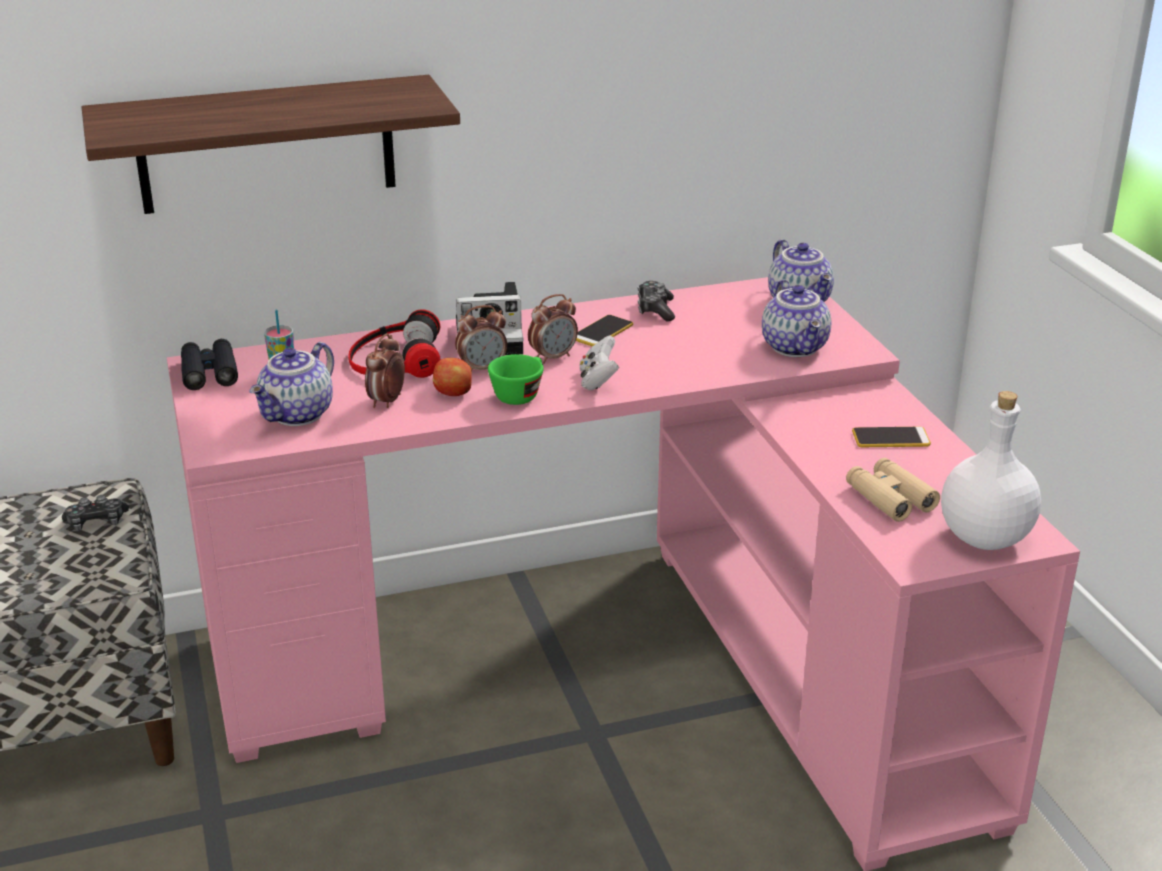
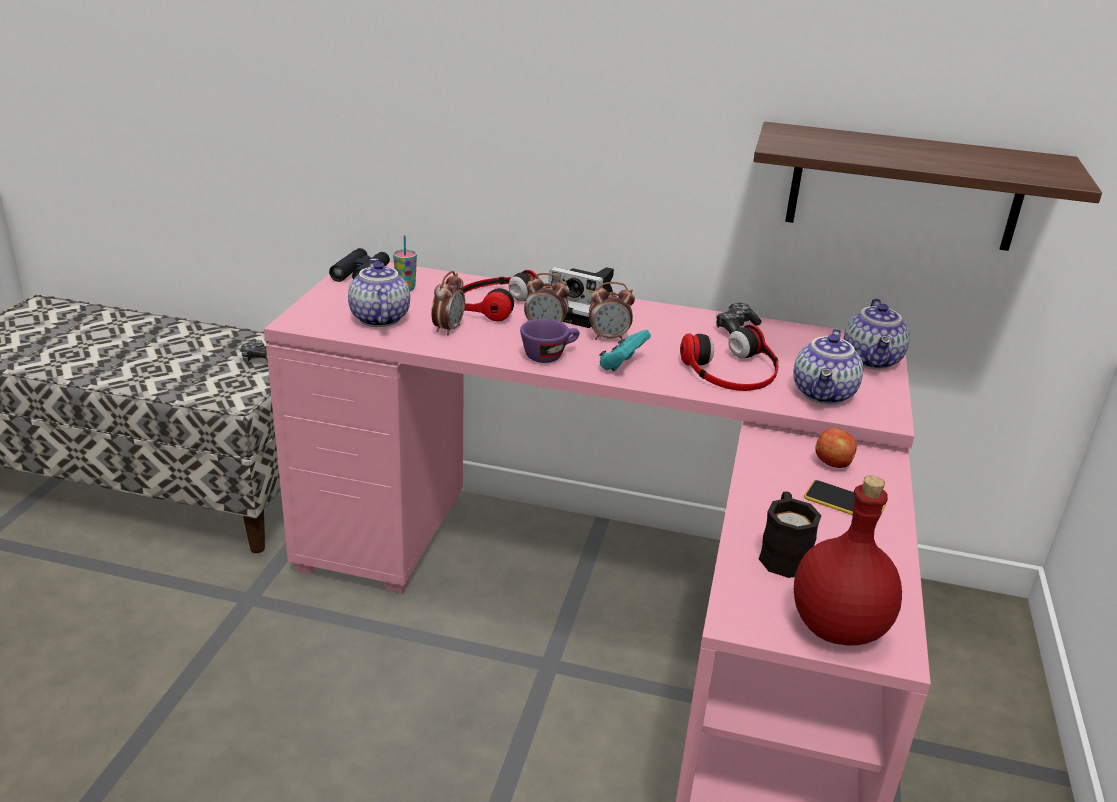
camera: 30 degrees right, 0 degrees up
(266, 145) = (441, 105): shelf -> shelf (905, 187)
(298, 415) = (378, 318): teapot -> teapot turned 105 degrees clockwise
(387, 401) = (448, 329): alarm clock -> alarm clock turned 150 degrees clockwise
(454, 393) = (502, 339): apple -> apple (833, 464)
(520, 394) = (549, 355): green cup -> purple cup
(598, 381) = (622, 365): white game controller -> turquoise game controller
(602, 332) = (671, 331): phone -> none
(698, 352) = (732, 370): none -> headphones
(890, 498) = (783, 553): beige binoculars -> black mug
(985, 539) = (837, 629): white bottle -> red bottle

